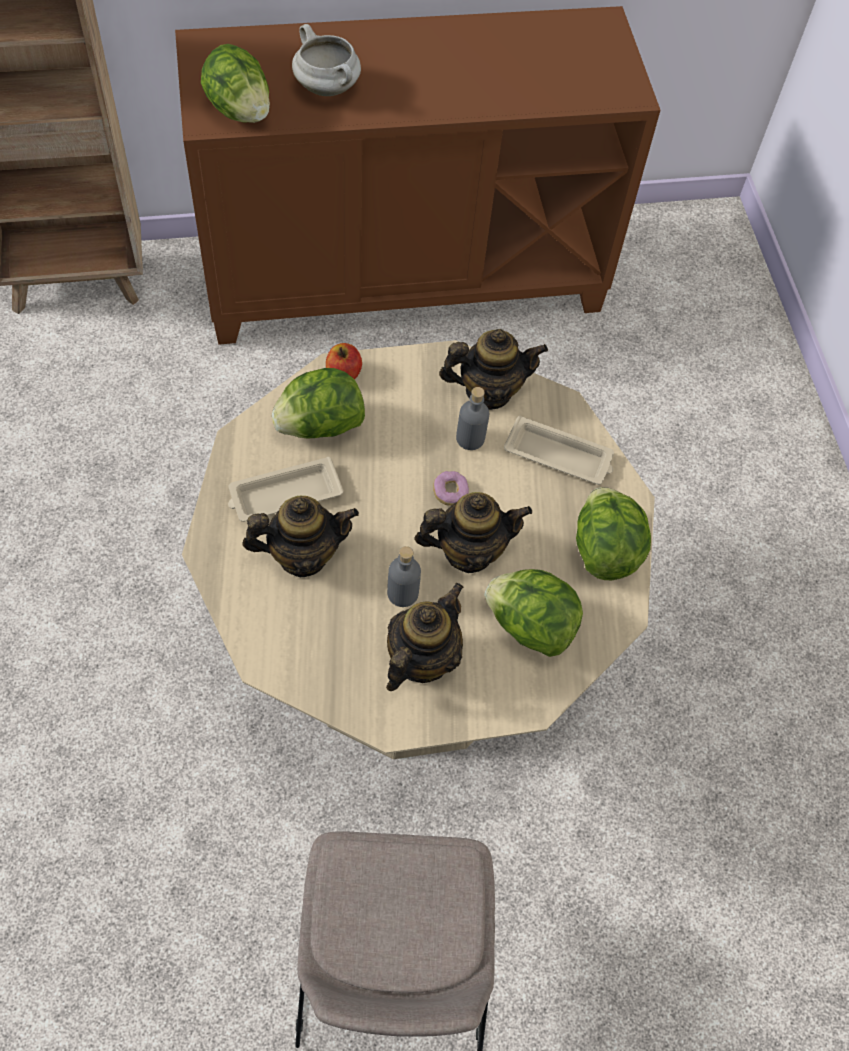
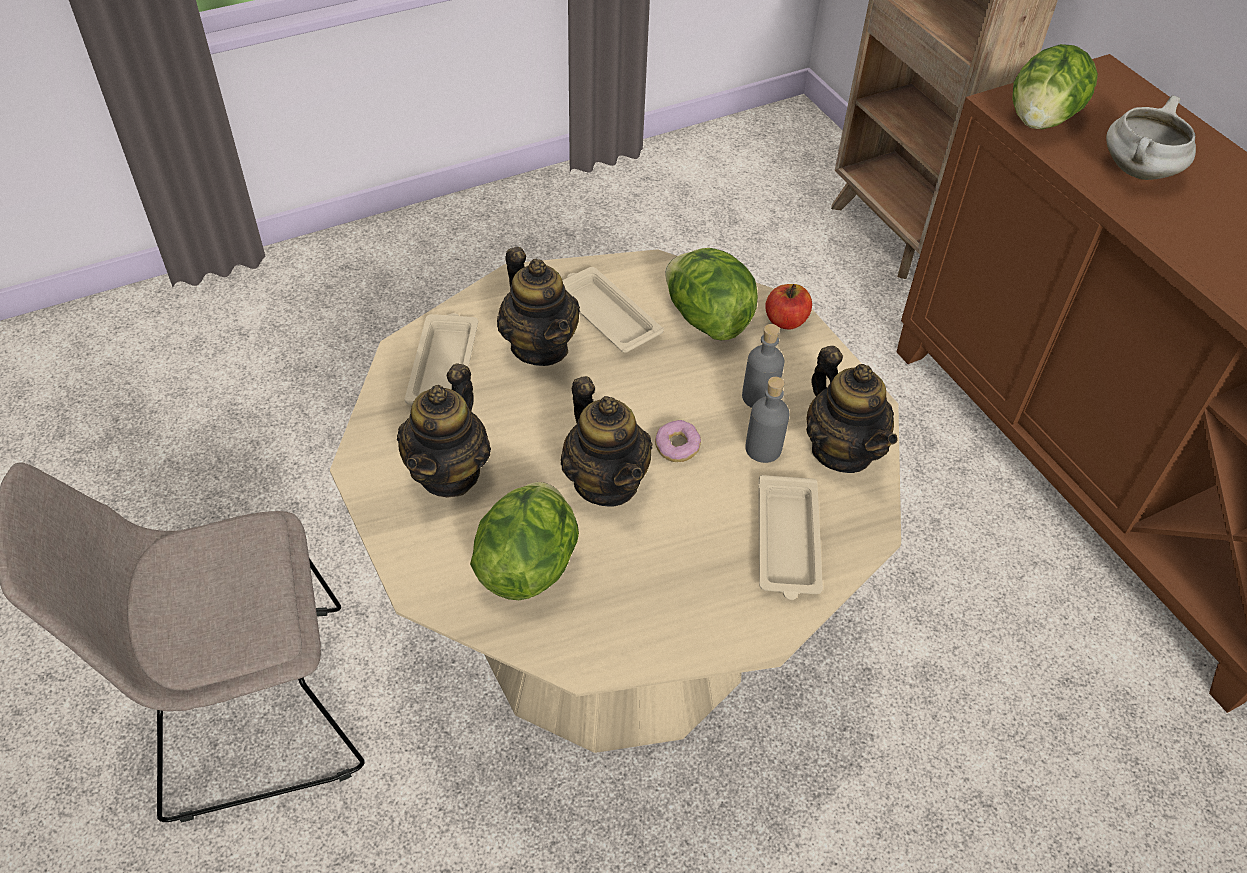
camera: 75 degrees right, 10 degrees down
(295, 635) = (444, 365): none -> beige tray
(402, 593) = (526, 437): grey bottle -> grey bottle (759, 397)
(421, 659) = (449, 472): teapot -> teapot turned 90 degrees clockwise
(604, 549) = (670, 620): lettuce -> none

